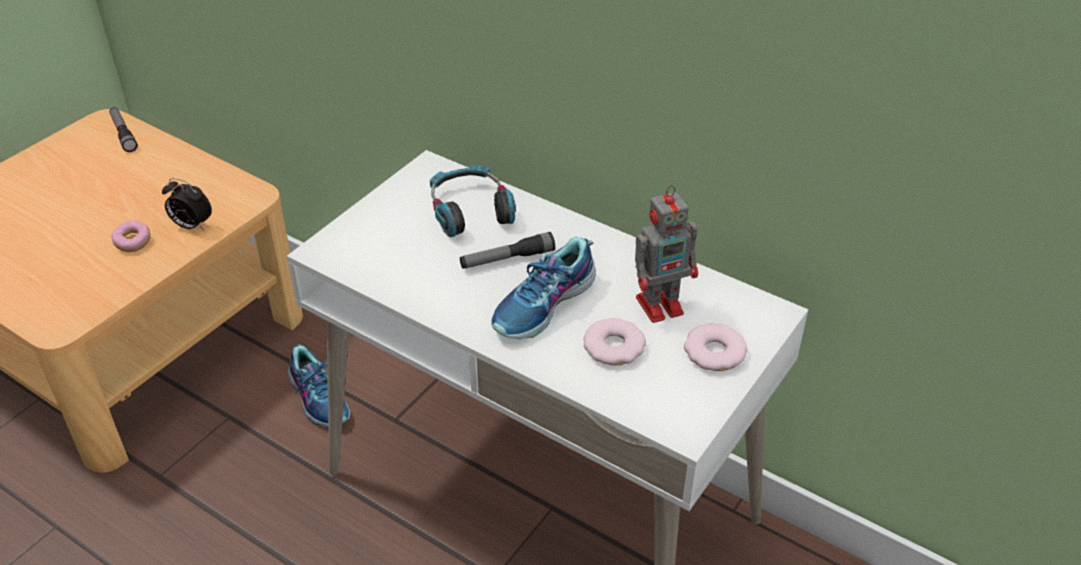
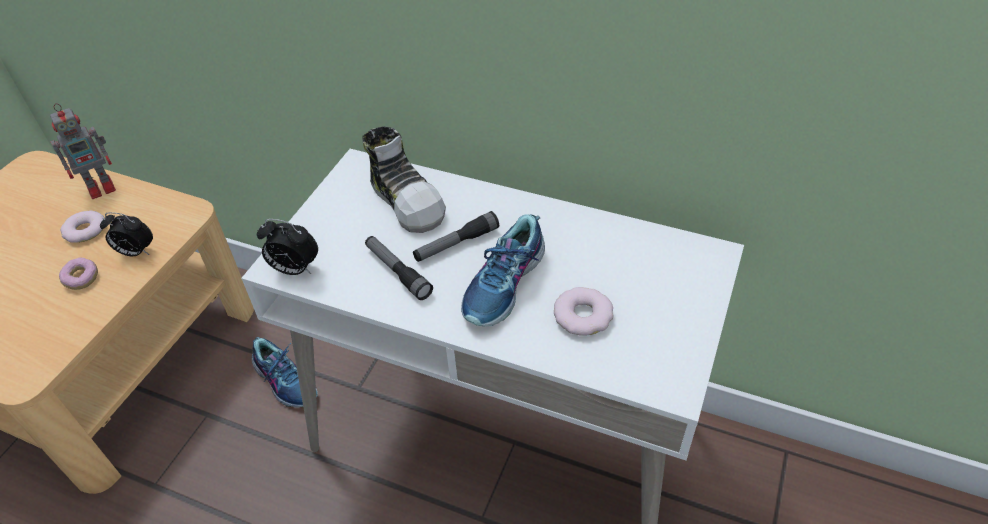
camera: 10 degrees left, 5 degrees up
(123, 134) = (51, 173): flashlight -> flashlight (397, 272)
(340, 256) = (294, 269): none -> alarm clock
(470, 210) = (407, 200): headphones -> shoe
(661, 304) = (613, 264): toy robot -> toy robot (102, 186)
(714, 353) = (676, 304): donut -> donut (85, 230)

